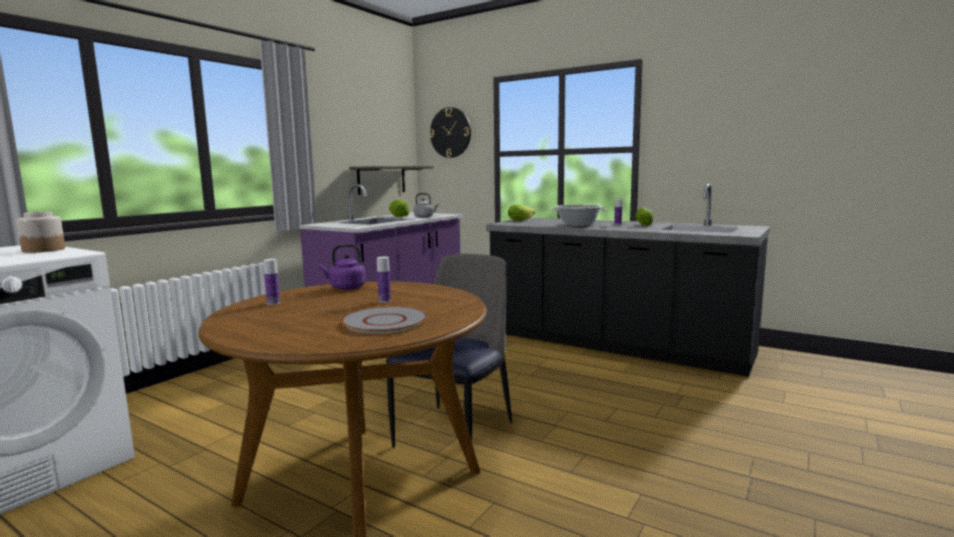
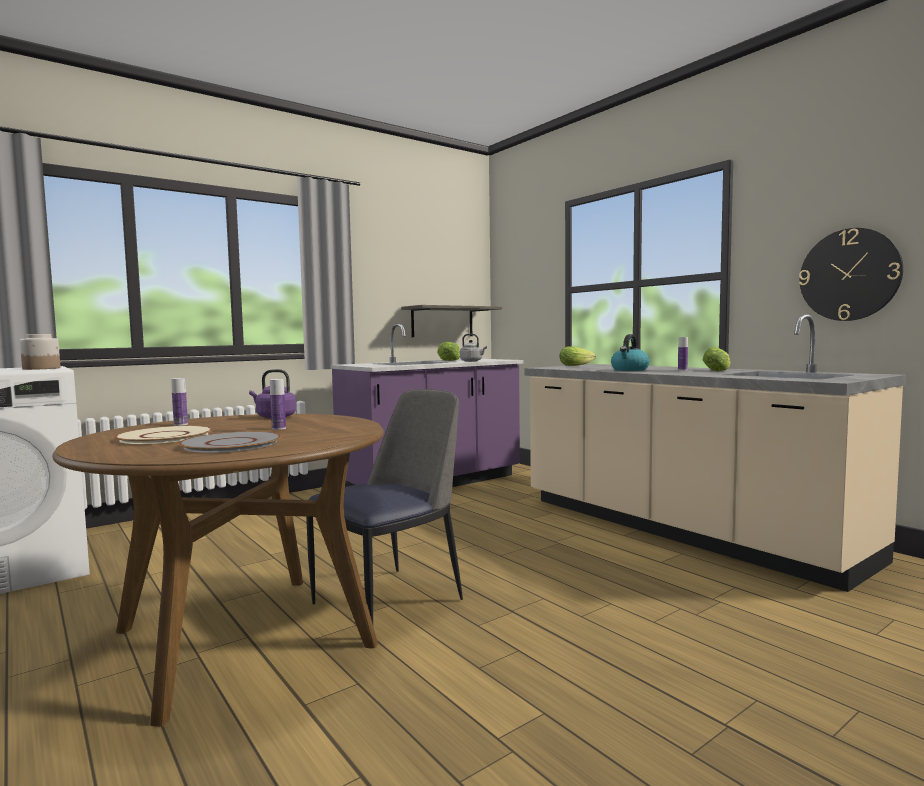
camera: 20 degrees right, 5 degrees down
(297, 318) = (165, 436): none -> beige plate
(450, 132) = (522, 268): wall clock -> wall clock (849, 275)
(578, 225) = (629, 370): cooking pot -> kettle
(615, 344) = (681, 528): black counter -> beige counter

